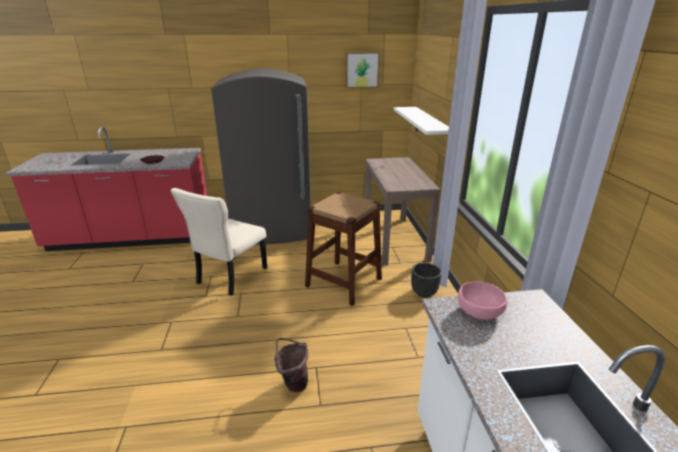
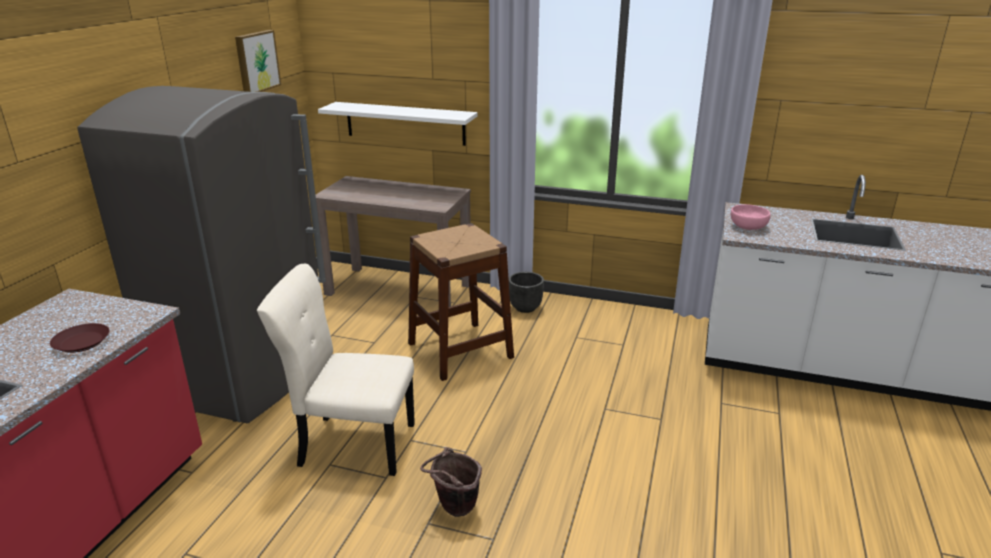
camera: 65 degrees left, 0 degrees up
(230, 277) = (352, 443): beige chair -> beige chair turned 135 degrees clockwise
(293, 383) = (621, 430): brown bucket -> brown bucket (454, 509)

